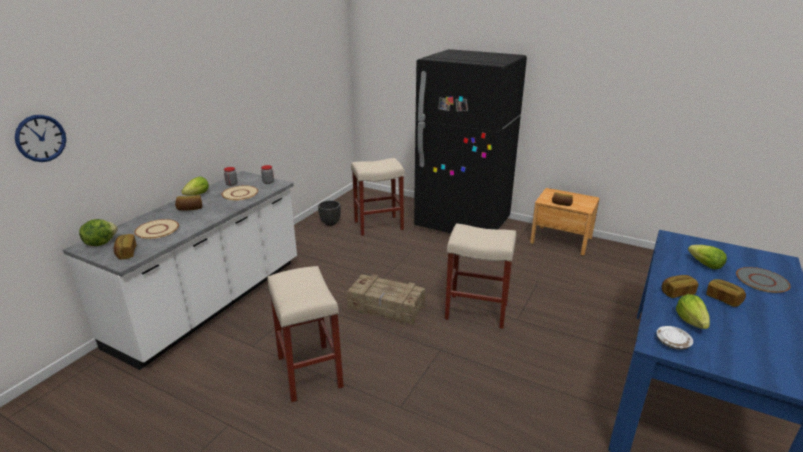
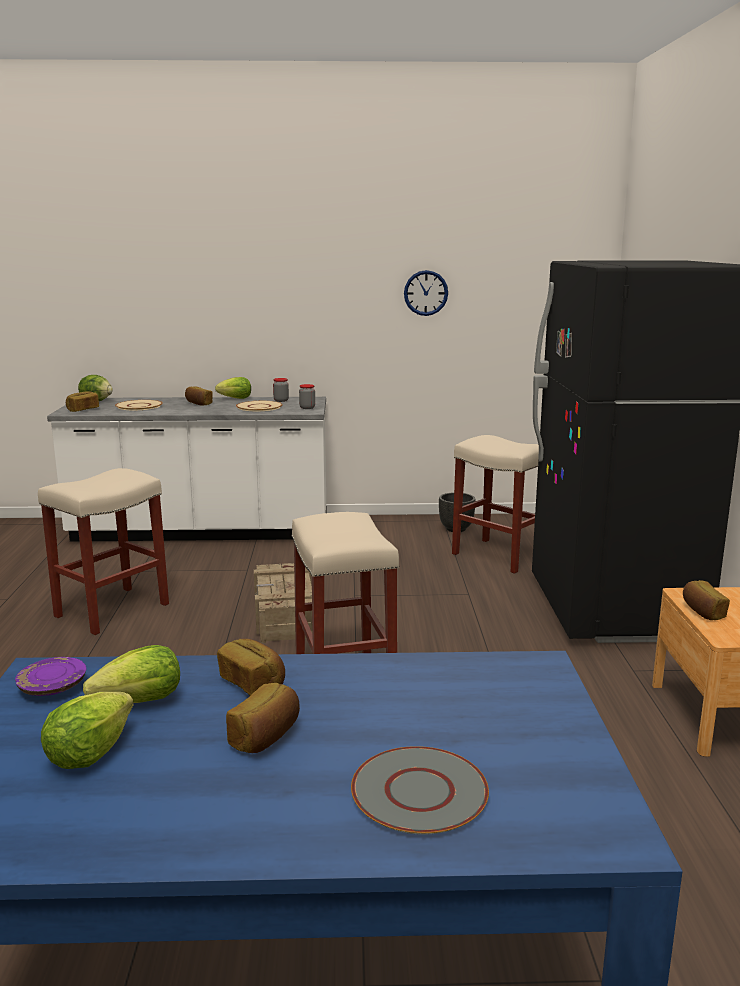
camera: 60 degrees right, 10 degrees down
(40, 138) = (82, 284): wall clock -> wall clock (425, 293)
(672, 342) = (52, 687): white plate -> purple plate
(705, 265) = (427, 711): lettuce -> lettuce (89, 753)

